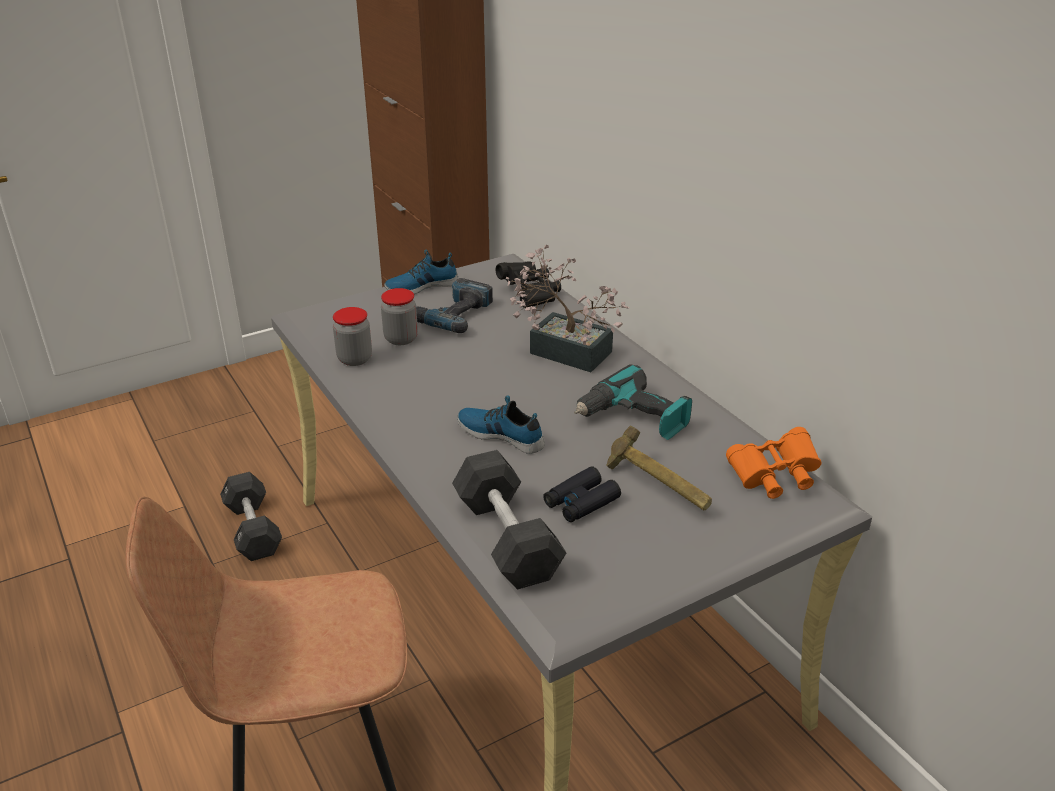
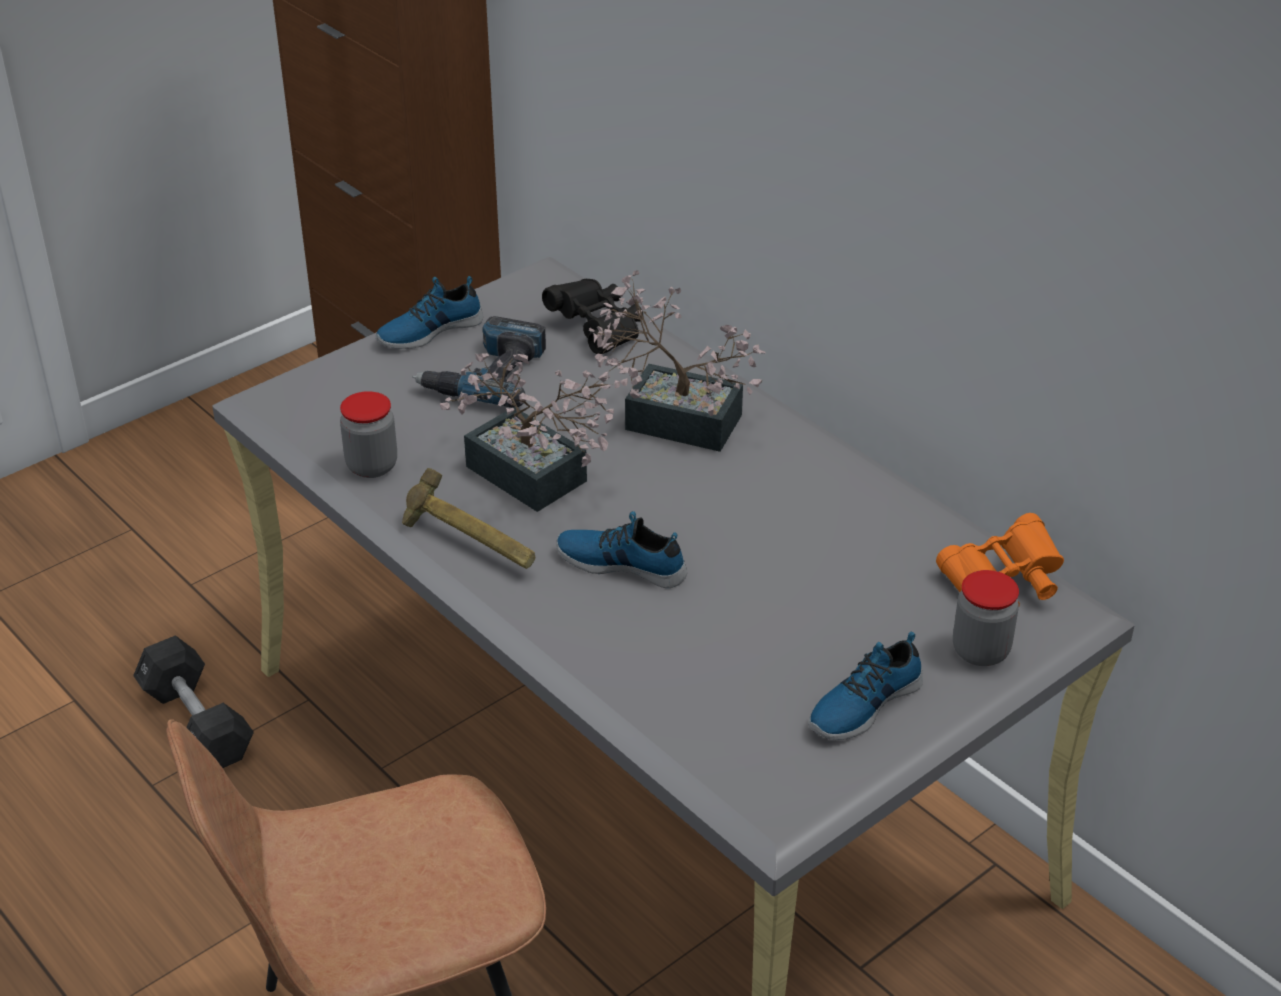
camera: 10 degrees left, 5 degrees up
(401, 339) = (429, 425): jar -> jar (980, 651)
(459, 378) = (535, 481): none -> potted plant
(507, 538) = (674, 714): black dumbbell -> none
(581, 502) = (758, 651): black binoculars -> none
(633, 419) = (798, 518): power drill -> none
(649, 547) = (863, 704): none -> shoe
(658, 488) = (854, 618): hammer -> hammer (470, 545)

